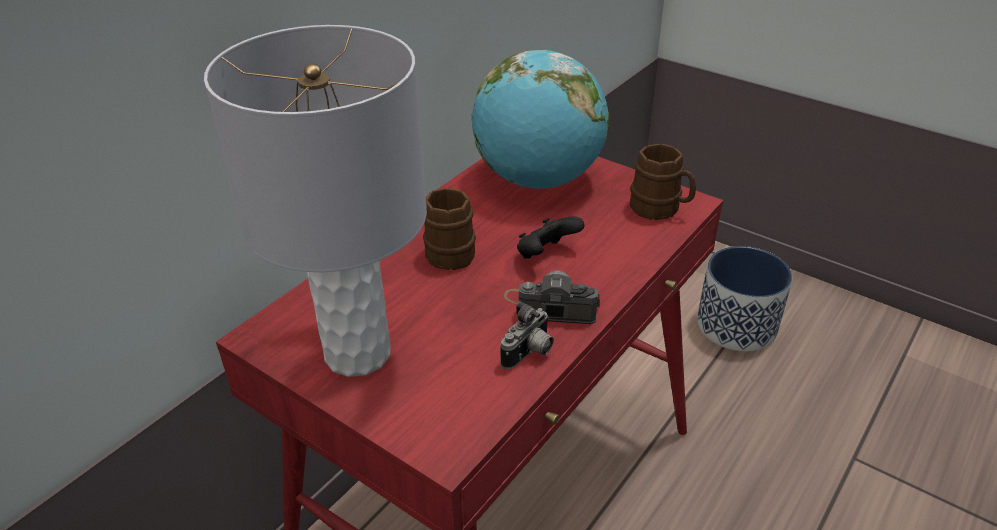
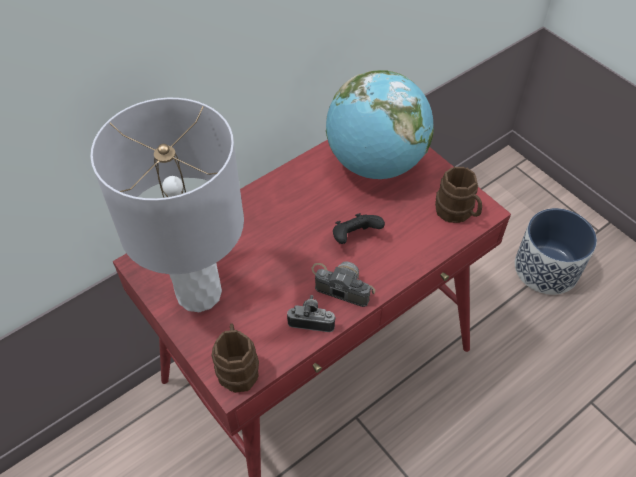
camera: 15 degrees right, 15 degrees up
(447, 250) = (286, 217): brown mug -> brown mug (237, 367)
(529, 353) = (311, 321): camera -> camera turned 135 degrees counterclockwise

